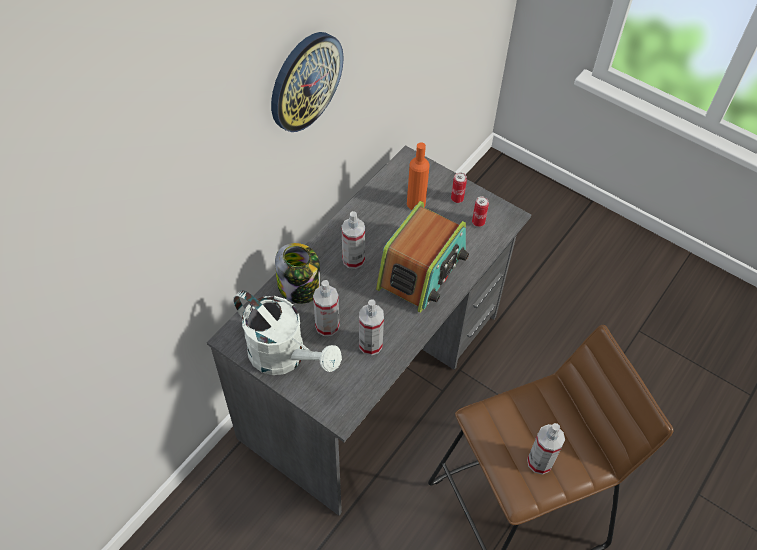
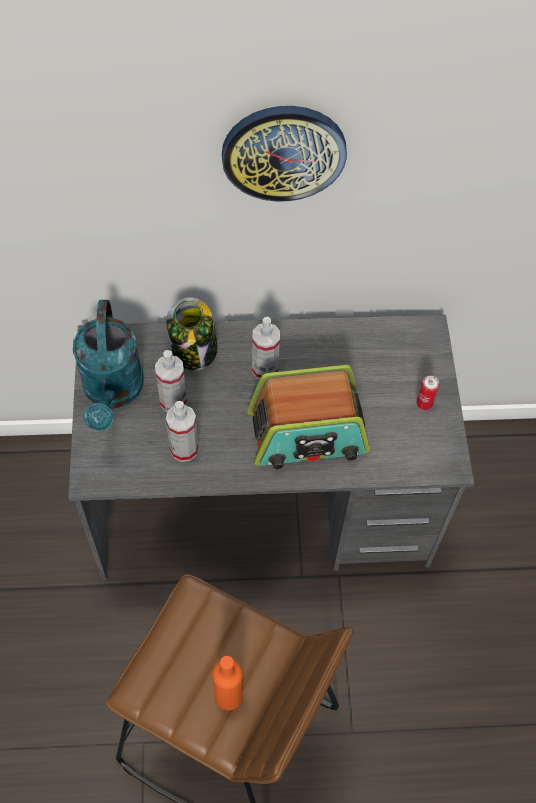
camera: 50 degrees right, 5 degrees up
(285, 357) = (113, 392): white watering can -> turquoise watering can
(416, 203) = (382, 373): orange bottle -> orange bottle (228, 696)
(478, 222) = (413, 442): can -> none
(540, 462) = (187, 685): spray bottle -> none

